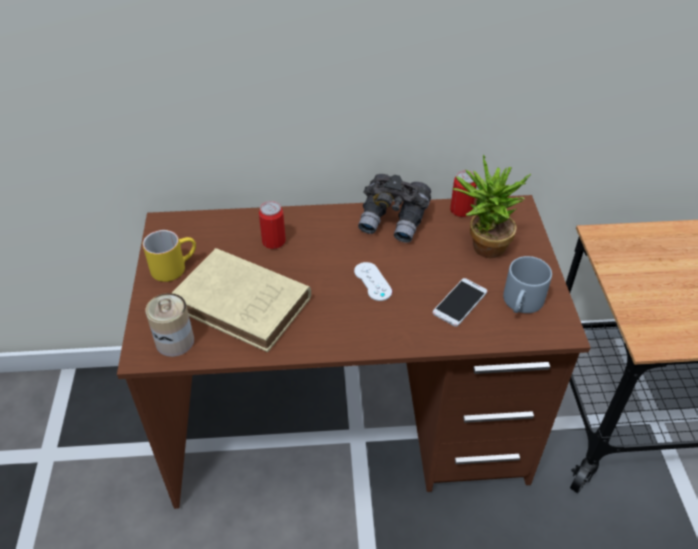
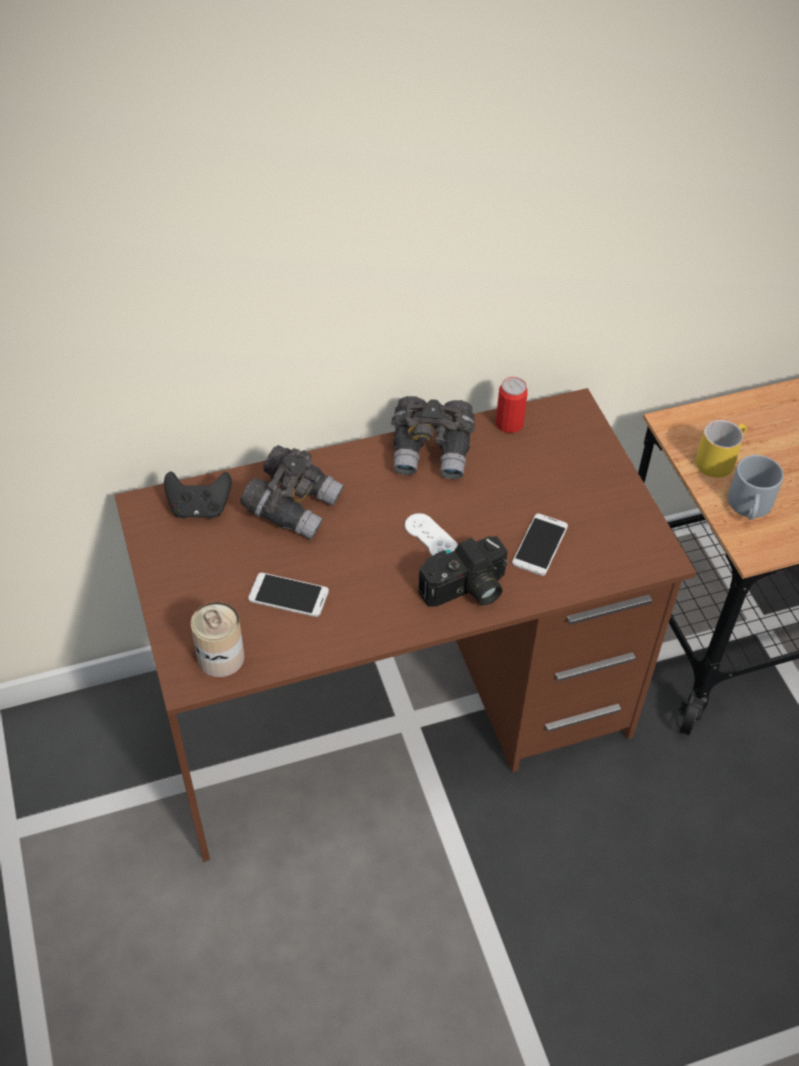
camera: 15 degrees left, 5 degrees up
(174, 266) = (181, 562): yellow mug -> yellow mug (719, 459)
(204, 231) = (199, 508): none -> black game controller
(245, 305) = (288, 595): beige book -> phone
(273, 241) = (293, 506): can -> grey binoculars
(388, 327) = (466, 590): none -> camera
(481, 247) = (546, 469): potted plant -> none
(522, 303) = (610, 533): grey mug -> grey mug (750, 507)

